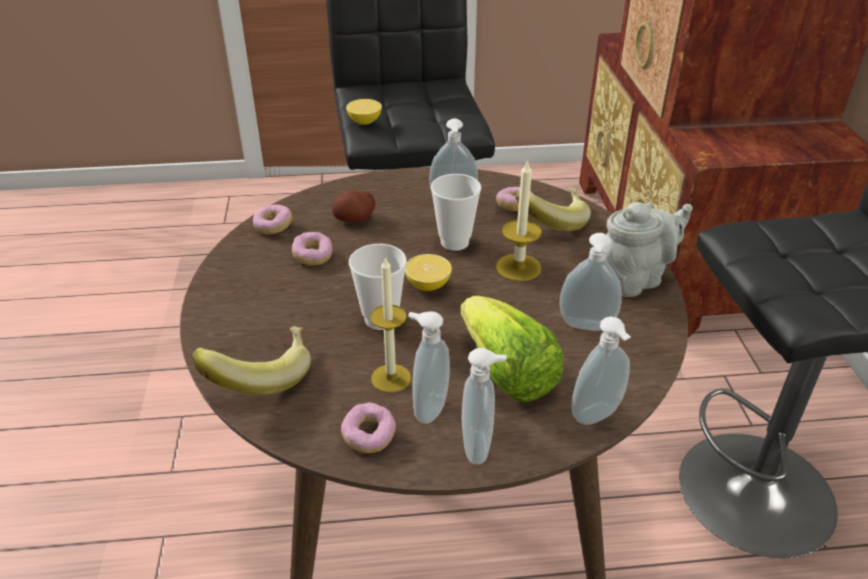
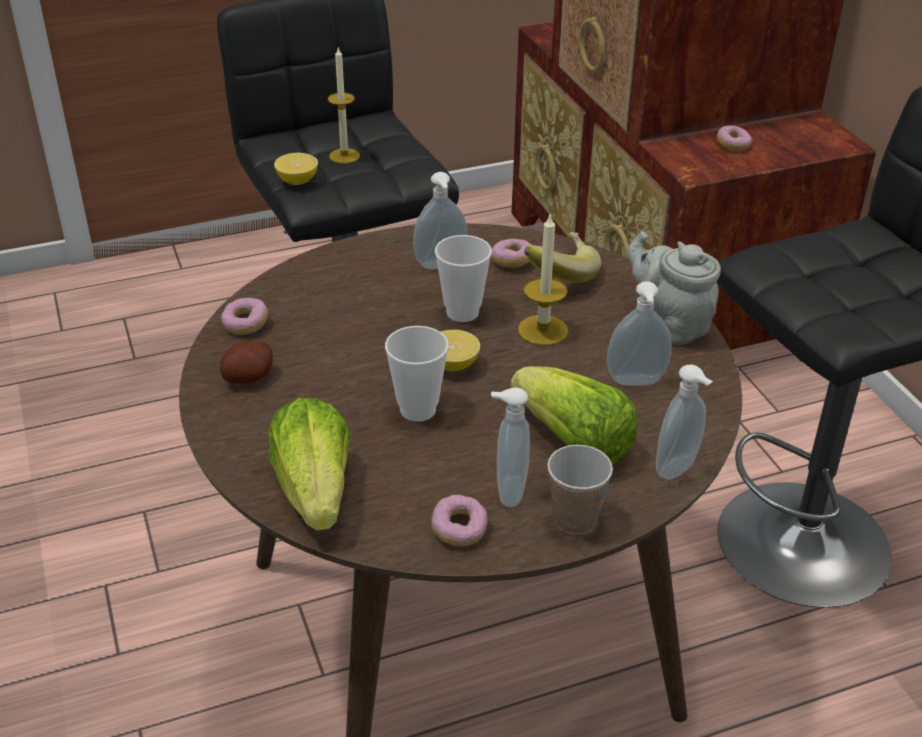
camera: 15 degrees left, 0 degrees up
(261, 375) = (315, 490): banana -> lettuce
(313, 256) = (309, 352): donut -> donut (733, 145)
(355, 219) = (337, 302): potato -> potato (248, 377)
(391, 378) = (456, 469): candle -> candle (344, 156)
(479, 447) = (575, 519): soap dispenser -> cup
(635, 279) = (669, 324): grey teapot -> grey teapot turned 90 degrees counterclockwise

